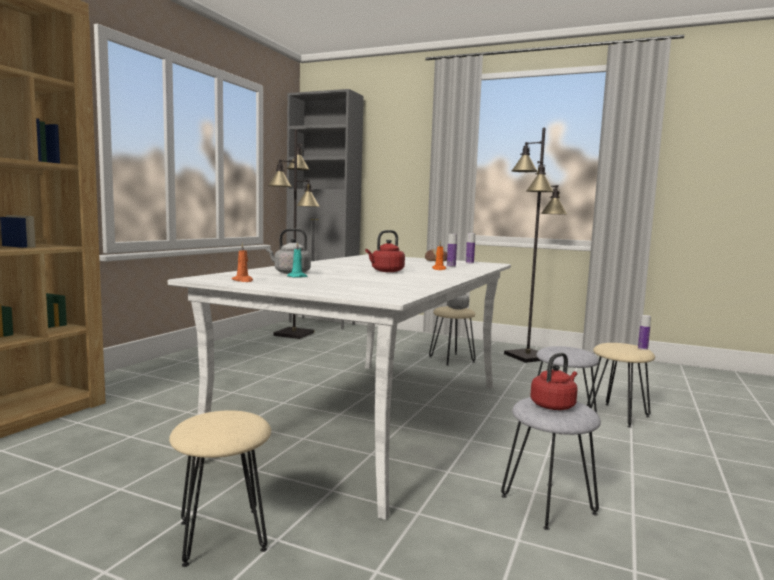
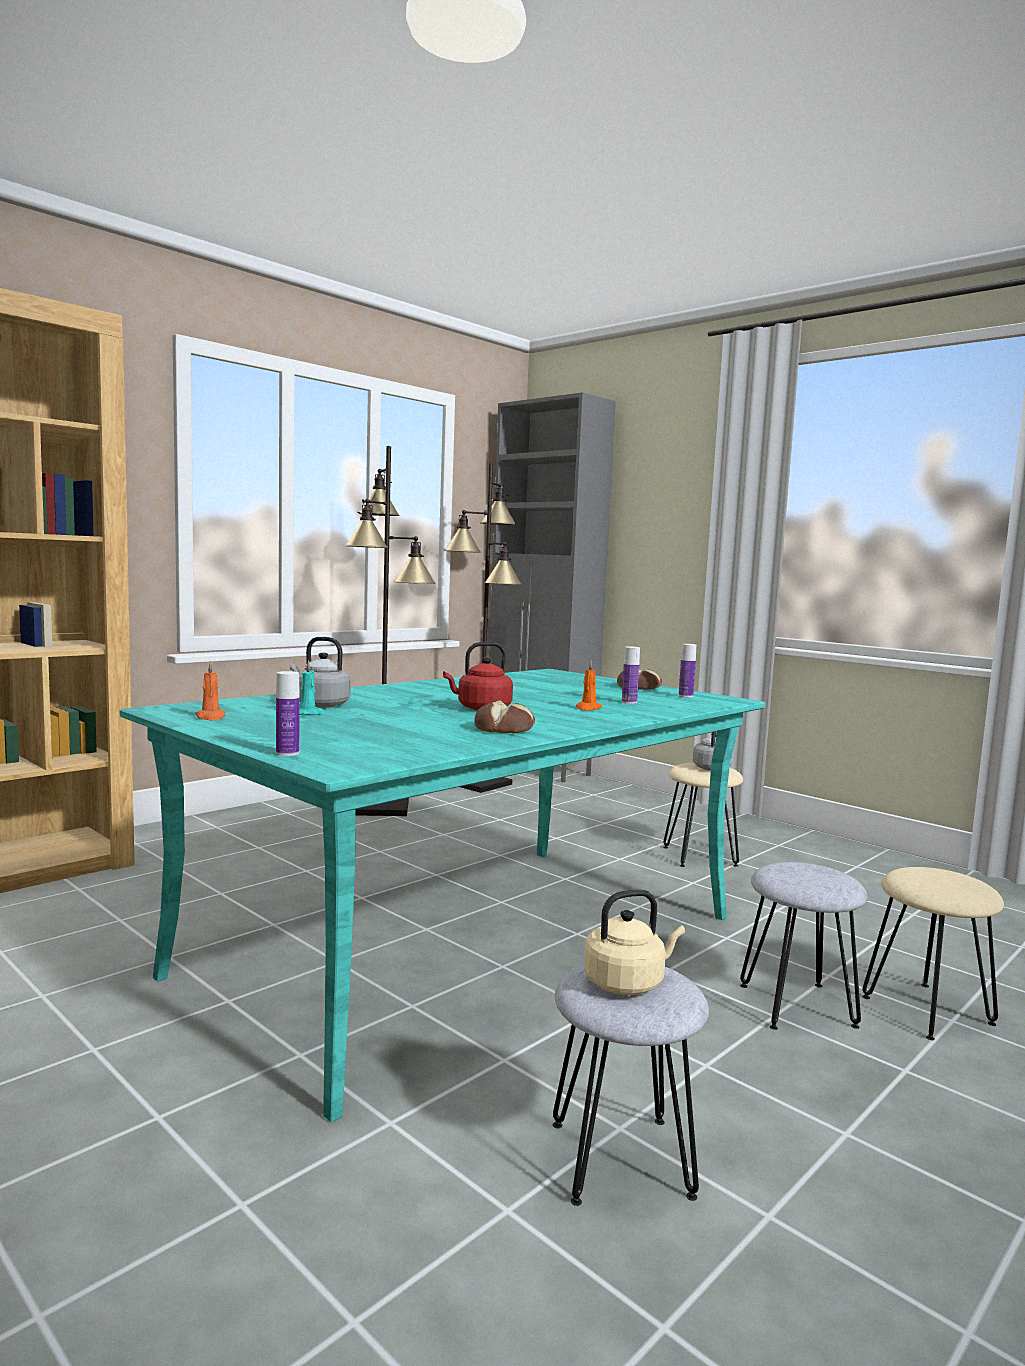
camera: 20 degrees right, 0 degrees up
(221, 536) = (95, 1093): beige stool -> none
(373, 419) = (470, 946): white dining table -> turquoise dining table
(424, 278) = (505, 729): none -> bread
(527, 356) = (850, 867): black floor lamp -> black floor lamp (382, 807)
(554, 405) = (627, 983): red kettle -> beige kettle
(642, 348) = (978, 888): bottle -> bottle (287, 753)

